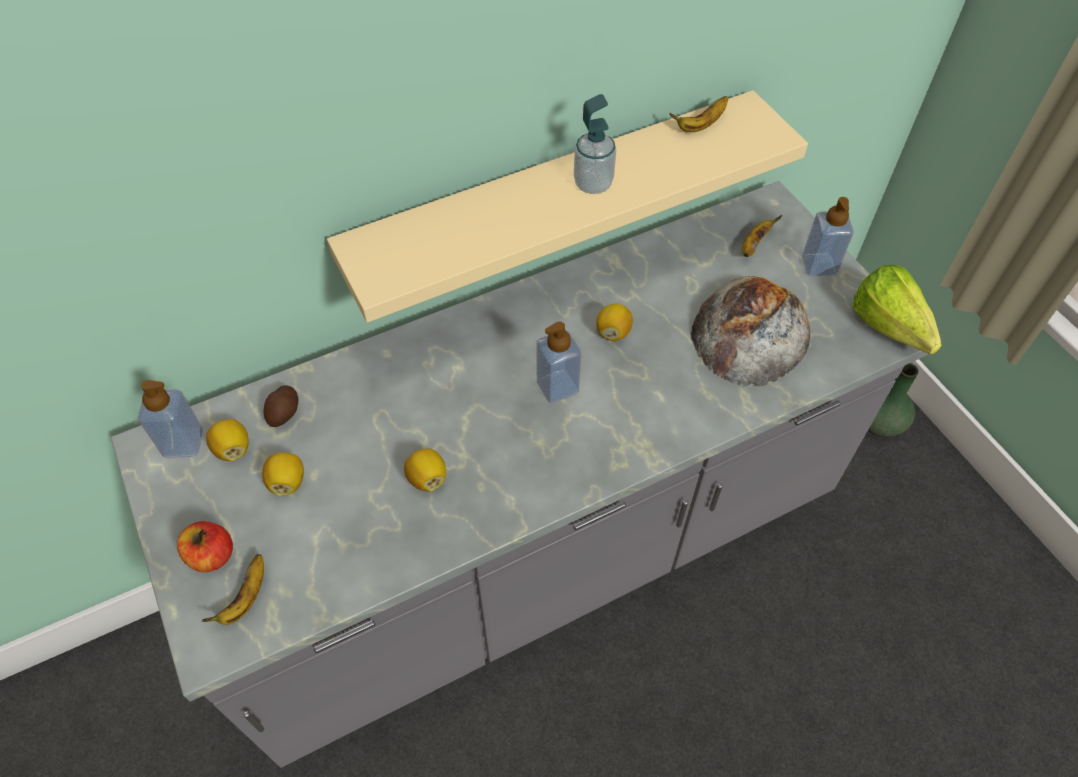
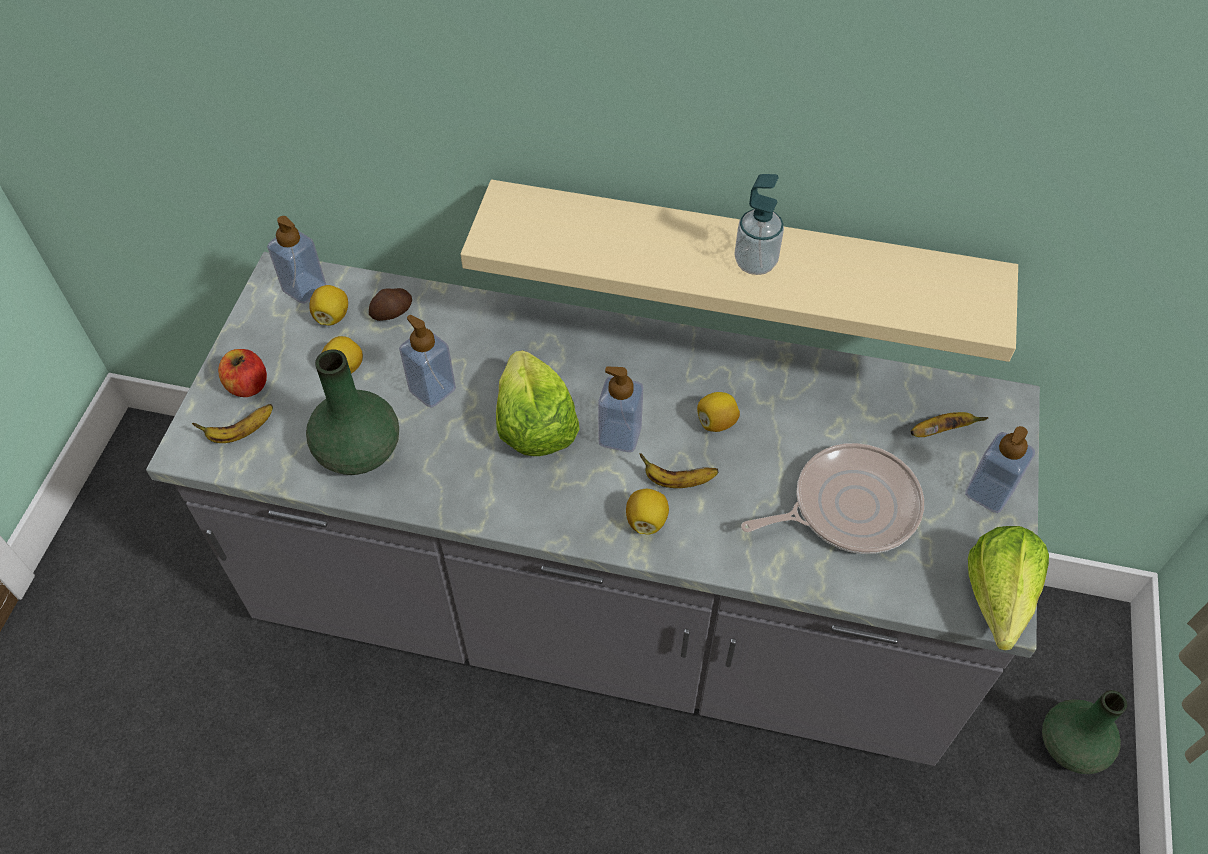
camera: 40 degrees right, 0 degrees up
(366, 539) = (357, 451): none -> green vase
(380, 449) = (432, 390): none -> soap dispenser
(427, 478) = (444, 437): lemon -> lemon (646, 520)
(488, 422) = (534, 425): none -> lettuce
(700, 125) = (921, 267): banana -> banana (677, 481)
(750, 331) = (848, 507): bread -> frying pan

